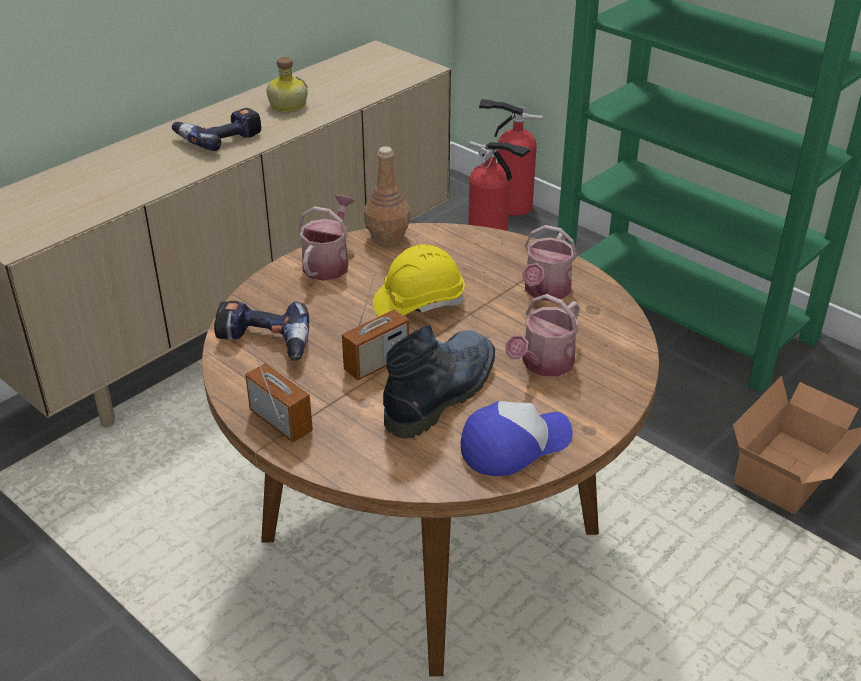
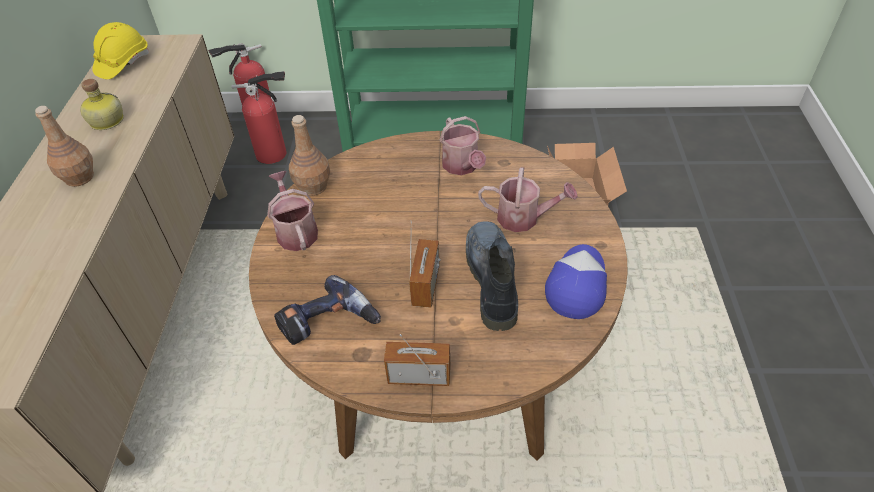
camera: 40 degrees left, 10 degrees up
(219, 138) = (79, 177): power drill -> brown bottle
(418, 303) = (396, 223): yellow hard hat -> yellow hard hat (123, 63)
(543, 365) = (524, 218): watering can -> watering can turned 75 degrees counterclockwise

